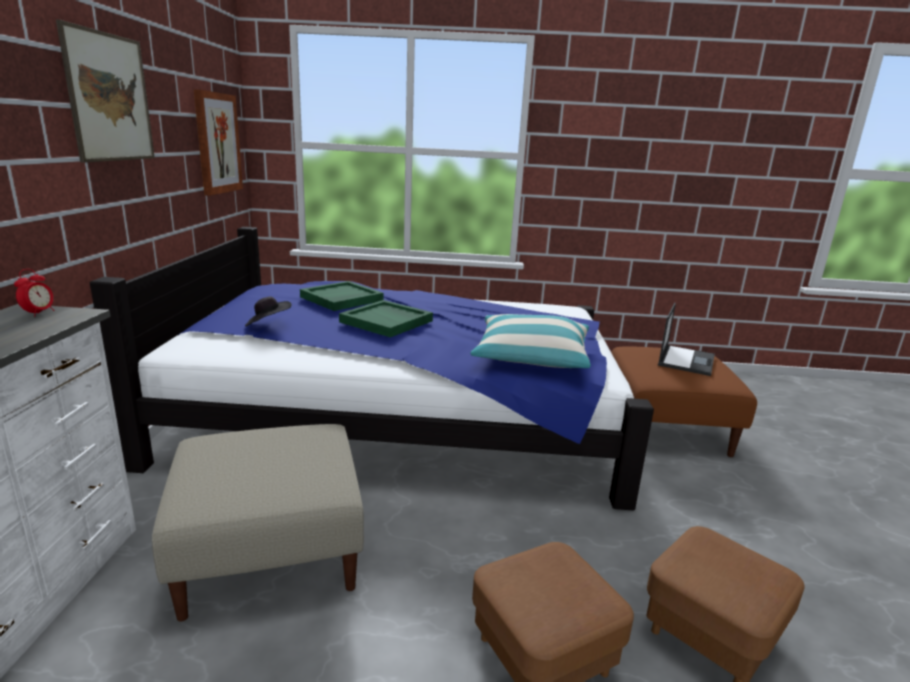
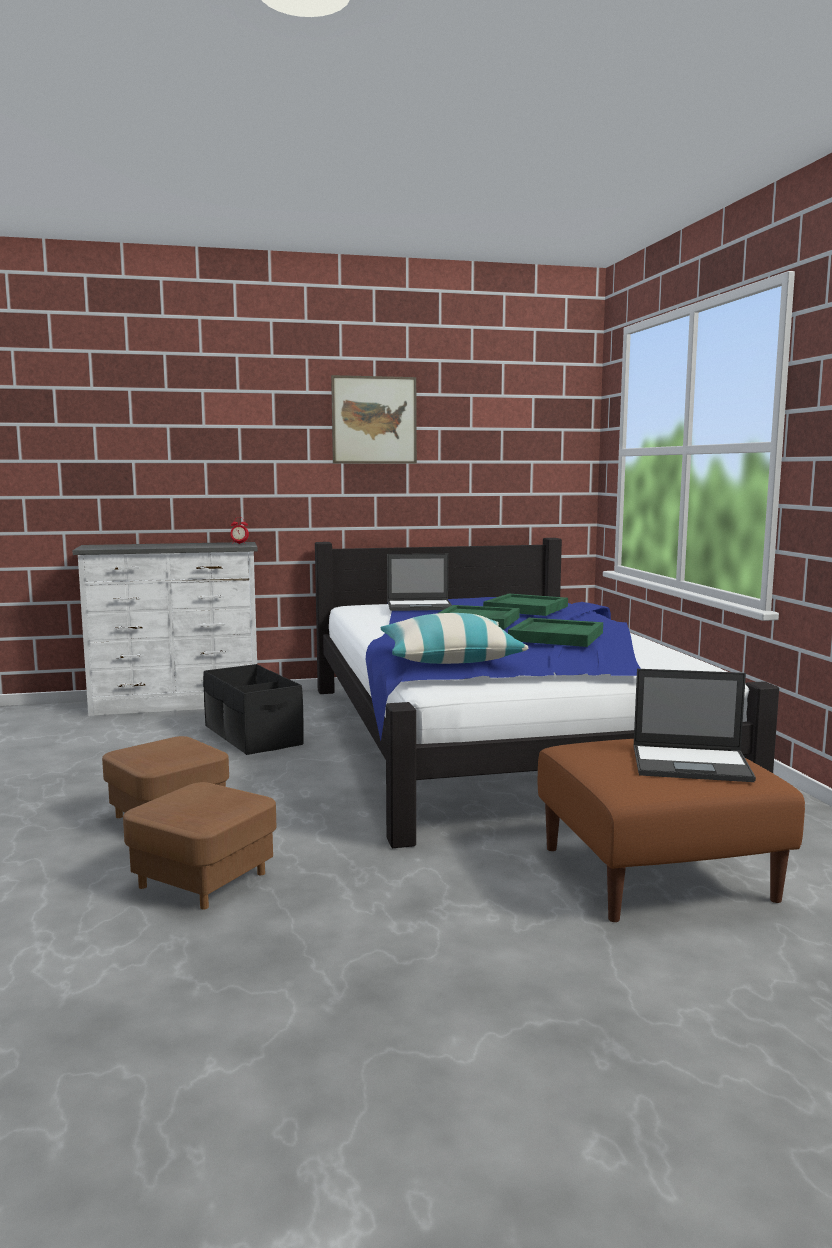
camera: 75 degrees right, 10 degrees down
(217, 143) = (529, 453): picture -> none
(268, 325) = (420, 606): black hat -> laptop
(271, 551) = (252, 736): beige ottoman -> black storage box
(476, 314) = (555, 636): none -> green tray

